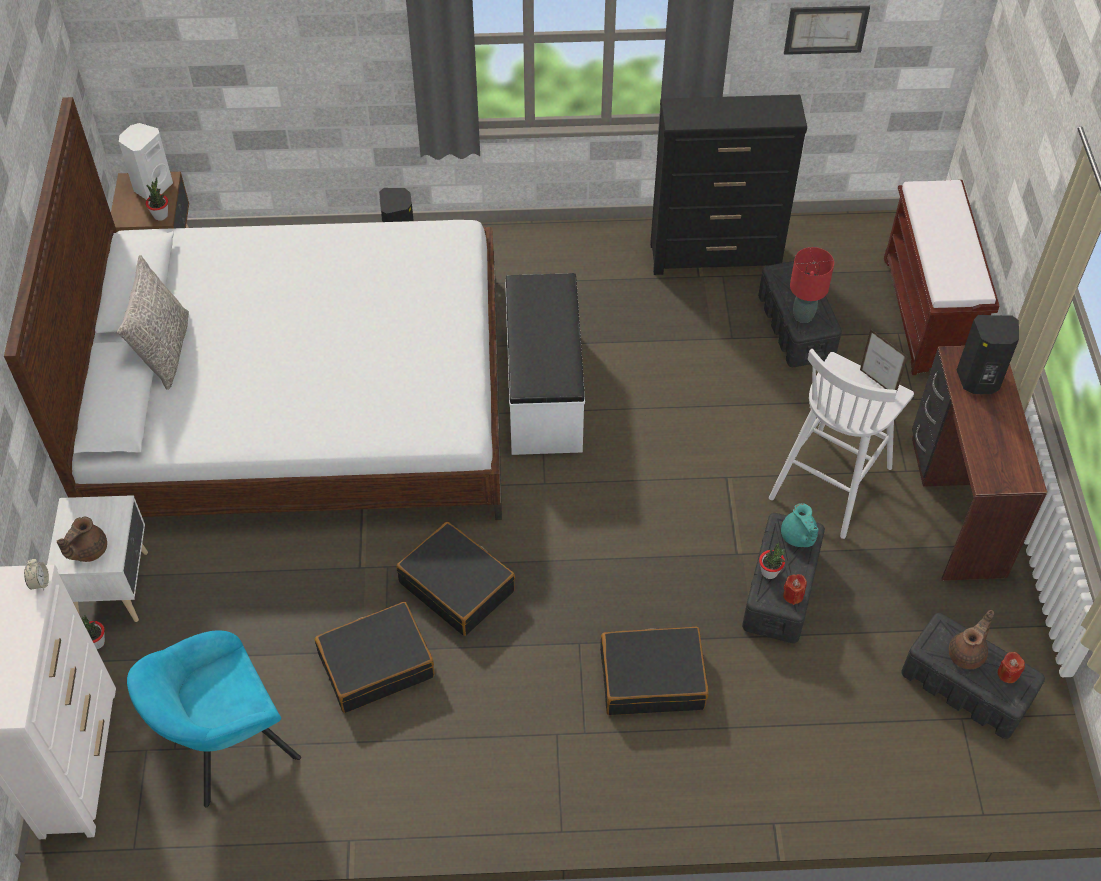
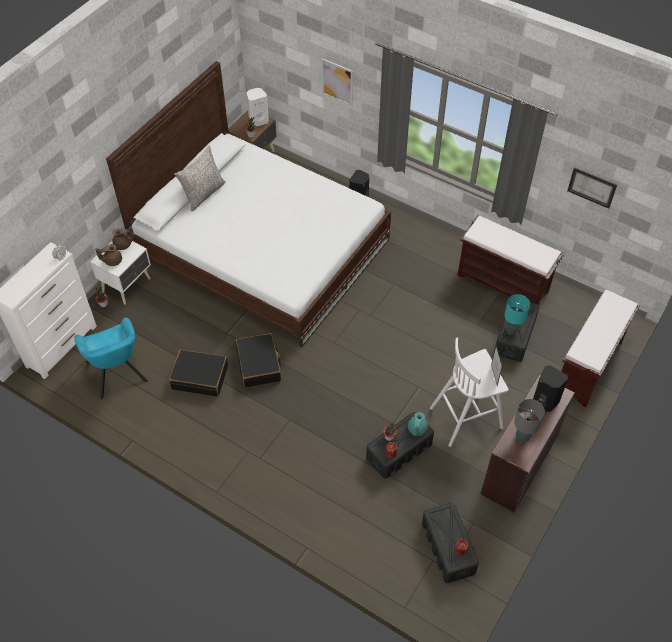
camera: 35 degrees right, 0 degrees up
(226, 745) = (118, 374): turquoise armchair -> turquoise armchair turned 120 degrees counterclockwise
(304, 44) = (337, 82): none -> picture
(542, 390) = (367, 301): white bench -> none
(652, 678) = (307, 454): black suitcase -> none
(716, 257) = (504, 283): black dresser -> brown bench
(803, 316) = (511, 330): red table lamp -> turquoise table lamp
(967, 653) = (449, 529): brown teapot -> brown teapot (123, 245)
(996, 449) = (522, 437): none -> grey table lamp

